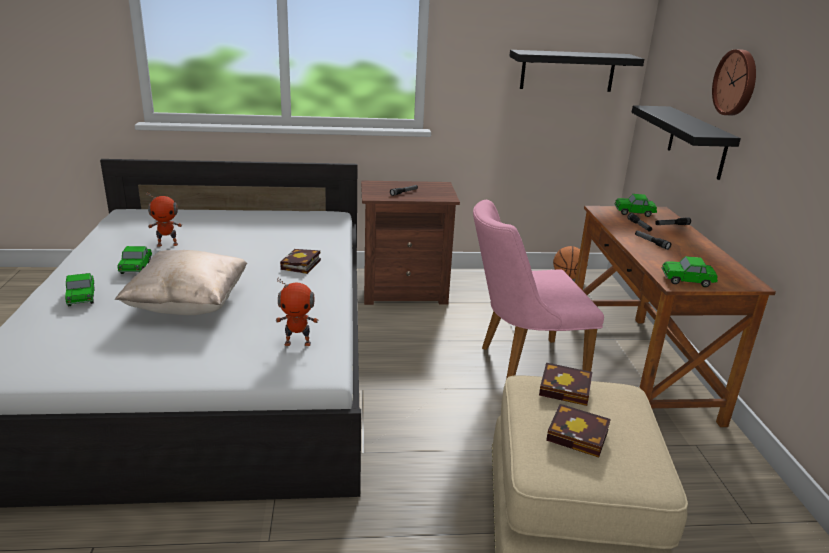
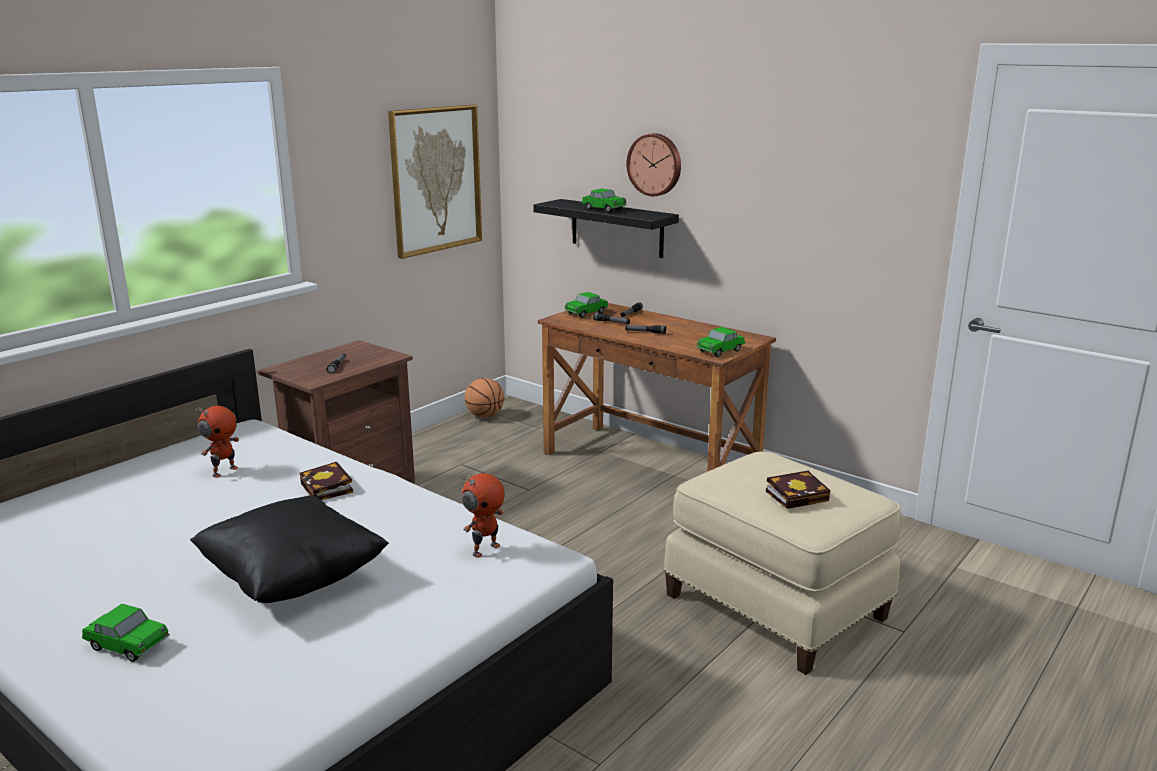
camera: 45 degrees left, 5 degrees down
(136, 268) = (123, 583): toy car -> toy car (604, 209)
(167, 244) = (105, 541): toy robot -> toy robot (224, 471)
(189, 305) = (293, 580): beige pillow -> black pillow
(521, 366) = (566, 509): pink chair -> none
(567, 71) = (435, 179): black shelf -> picture
(567, 389) = (737, 472): book -> none

